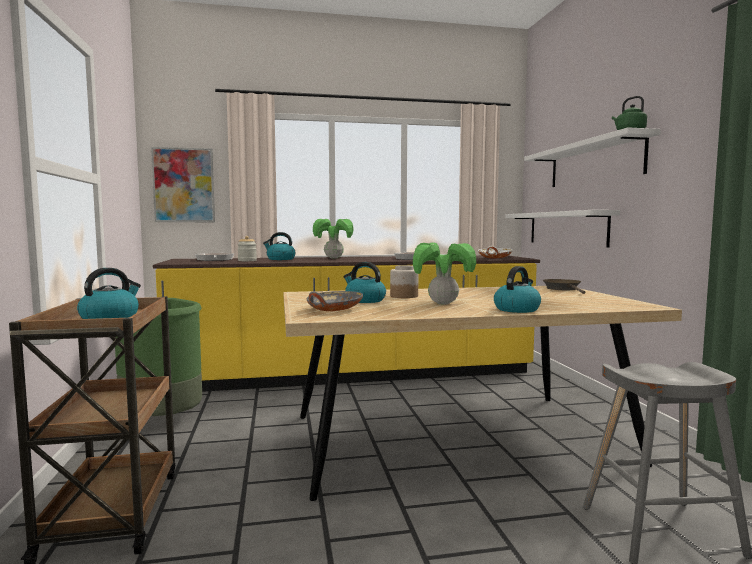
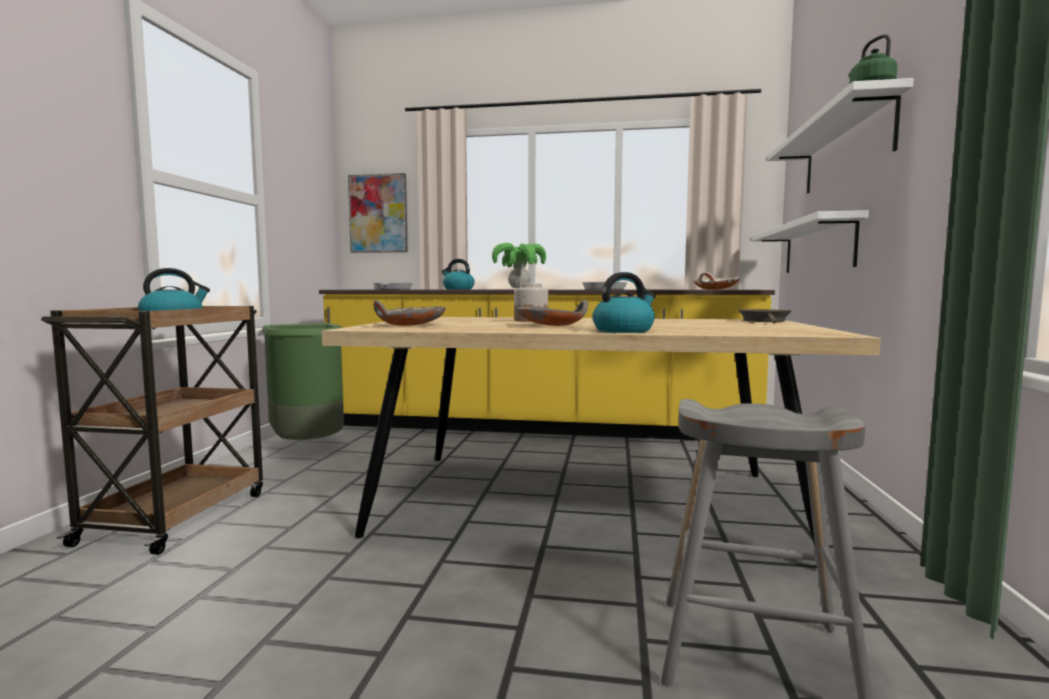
camera: 20 degrees right, 0 degrees up
(247, 260) = (418, 289): jar -> none
(364, 300) = (472, 321): kettle -> none
(443, 303) = (552, 325): potted plant -> grey bowl

